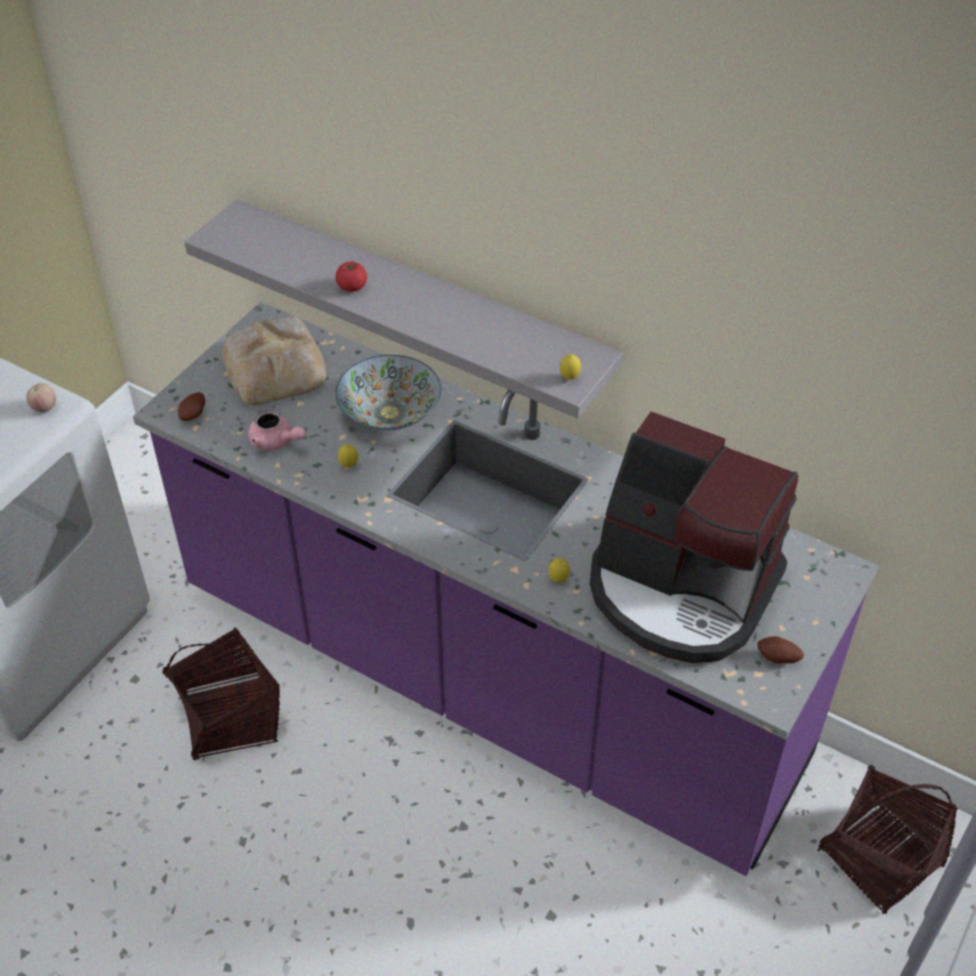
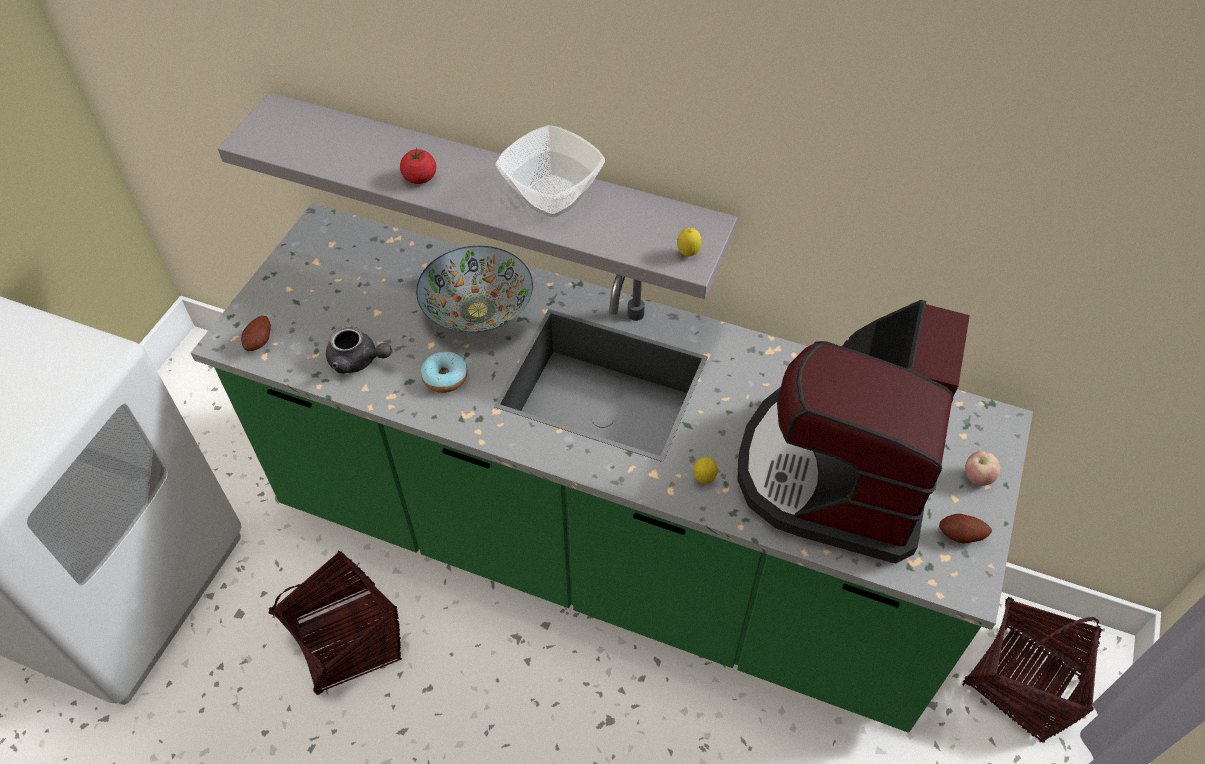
camera: 10 degrees left, 5 degrees up
(44, 408) = (85, 359): apple -> apple (977, 478)
(275, 366) = (342, 274): bread -> none
(276, 442) = (358, 361): pink teapot -> grey teapot
(349, 465) = (445, 377): lemon -> donut
(463, 315) = (552, 195): none -> bowl
(487, 678) = (602, 554): purple counter -> green counter
(681, 589) = (837, 470): coffee machine -> coffee machine turned 90 degrees clockwise

